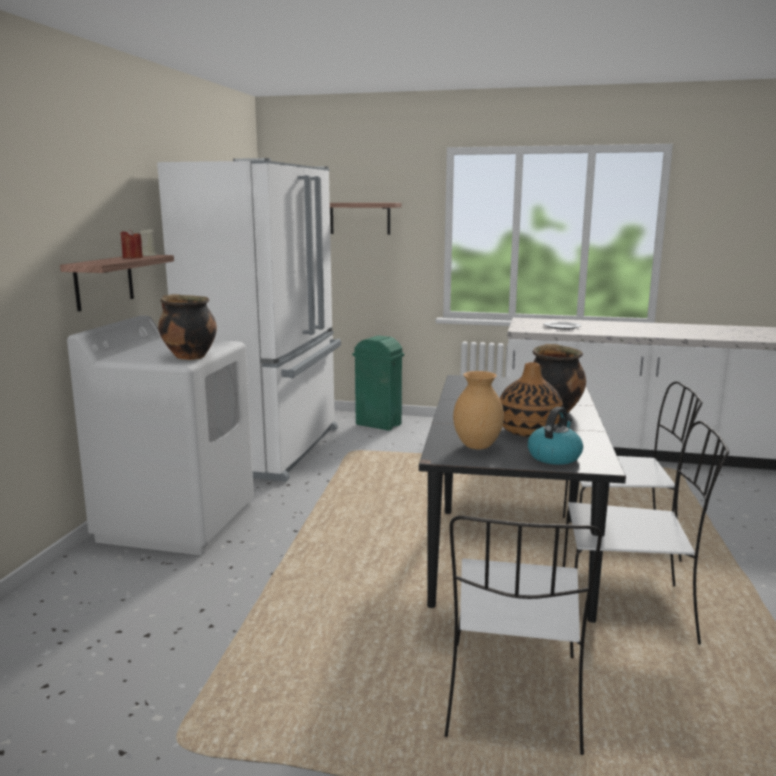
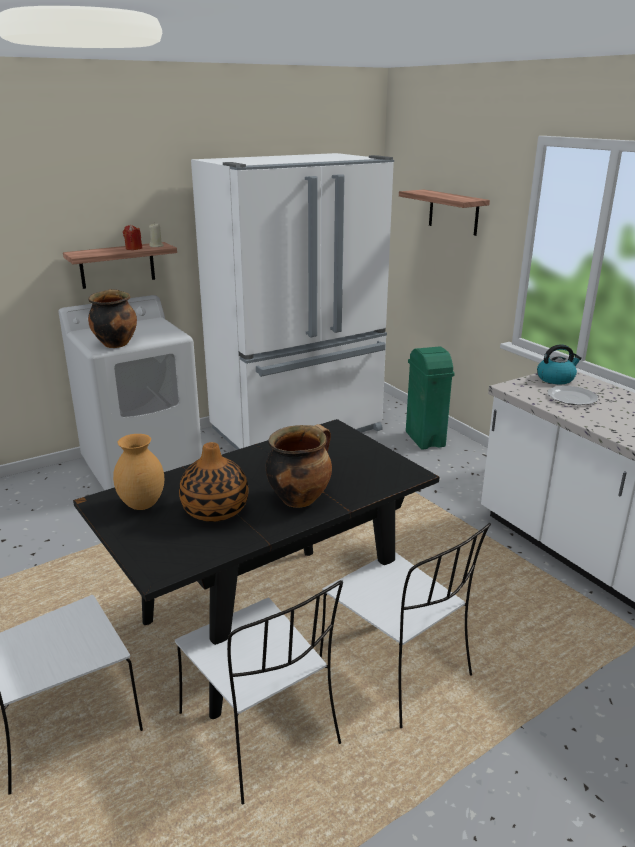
camera: 45 degrees right, 10 degrees up
(554, 456) = (157, 545): kettle -> kettle (556, 378)

